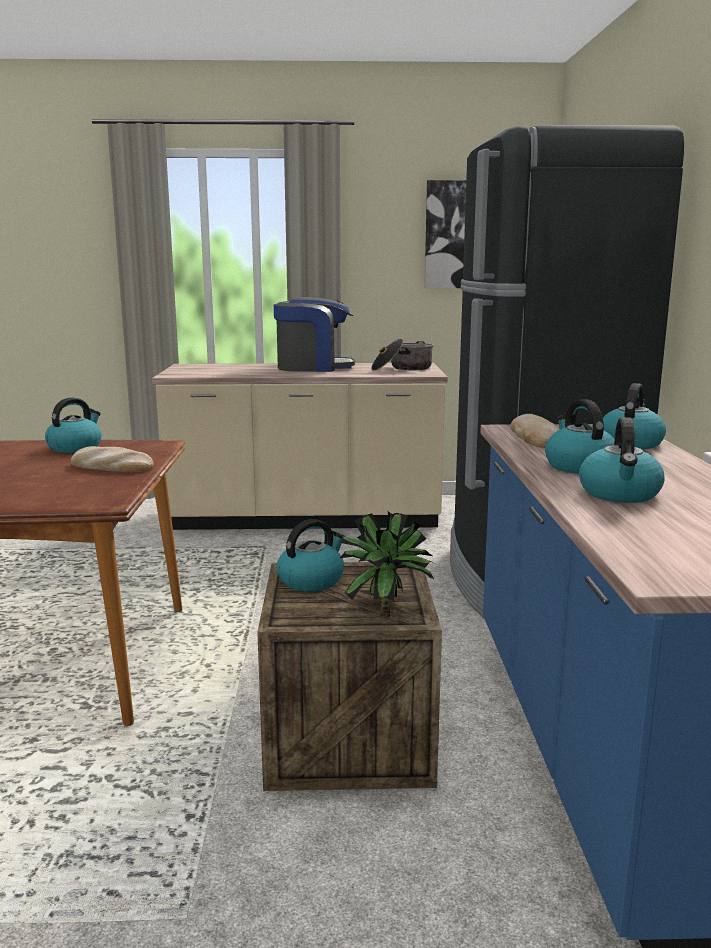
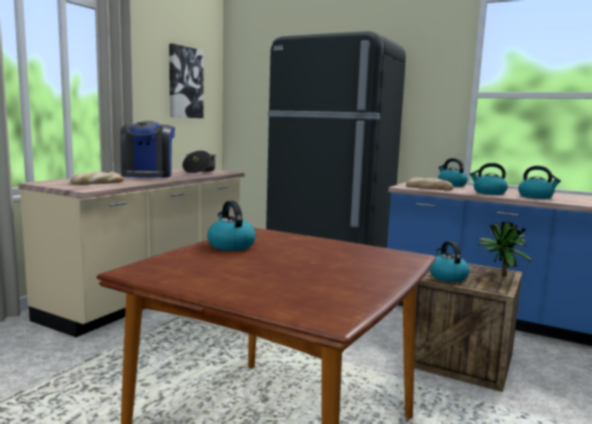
camera: 60 degrees left, 5 degrees down
(111, 466) = (314, 246): bread -> bread (97, 182)
(313, 367) = (148, 175): coffee machine -> coffee machine turned 150 degrees clockwise

